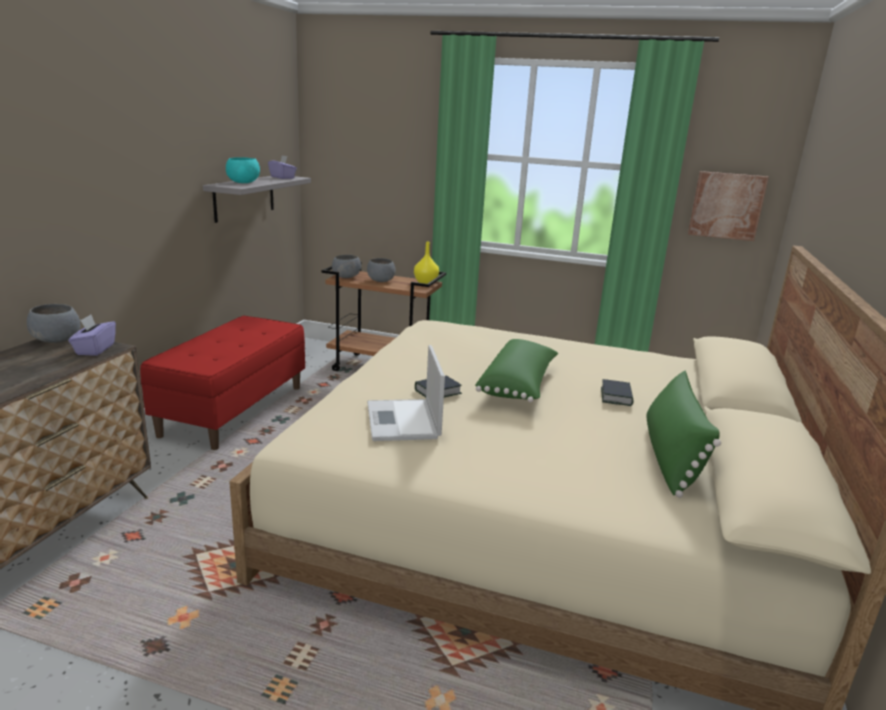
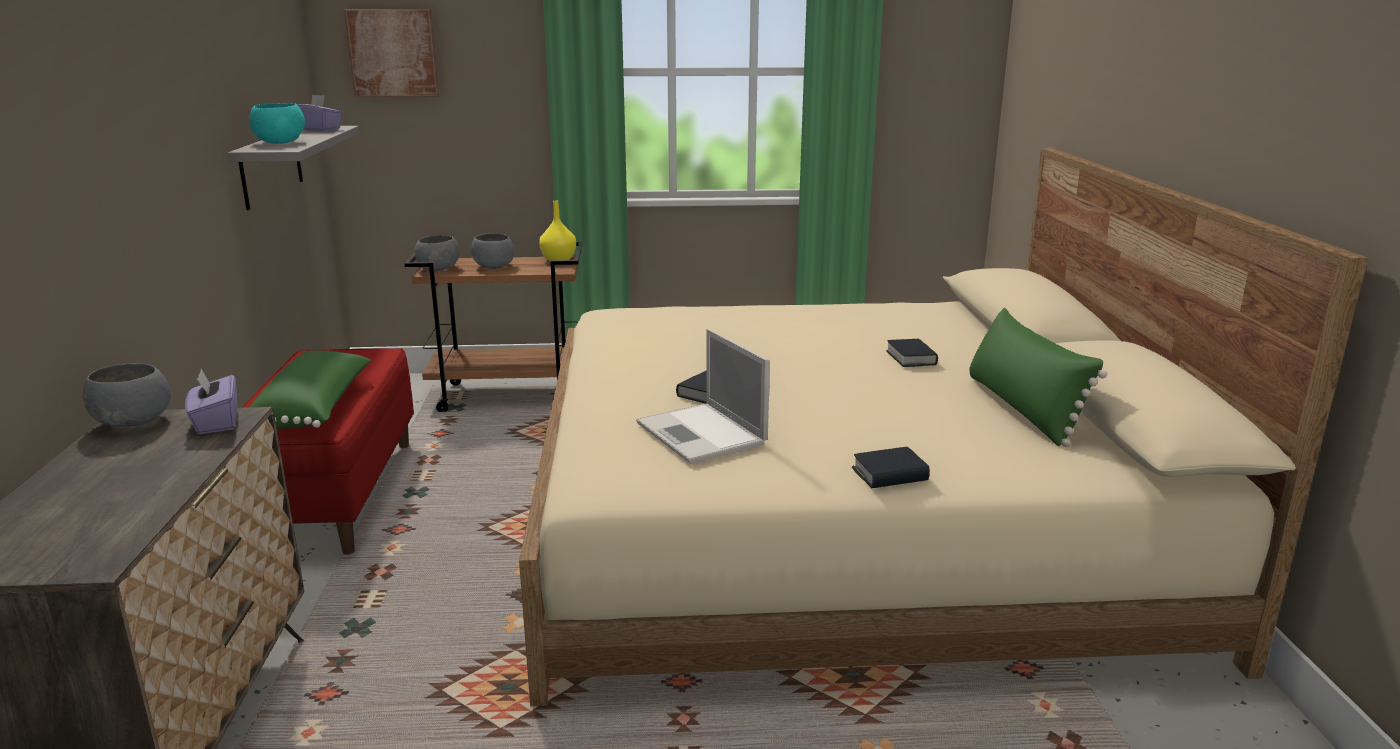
camera: 20 degrees left, 0 degrees up
(509, 485) = (890, 475): none -> book
(519, 385) = (795, 366): green pillow -> green pillow (316, 409)
(726, 205) = (932, 109): picture -> picture (393, 53)

